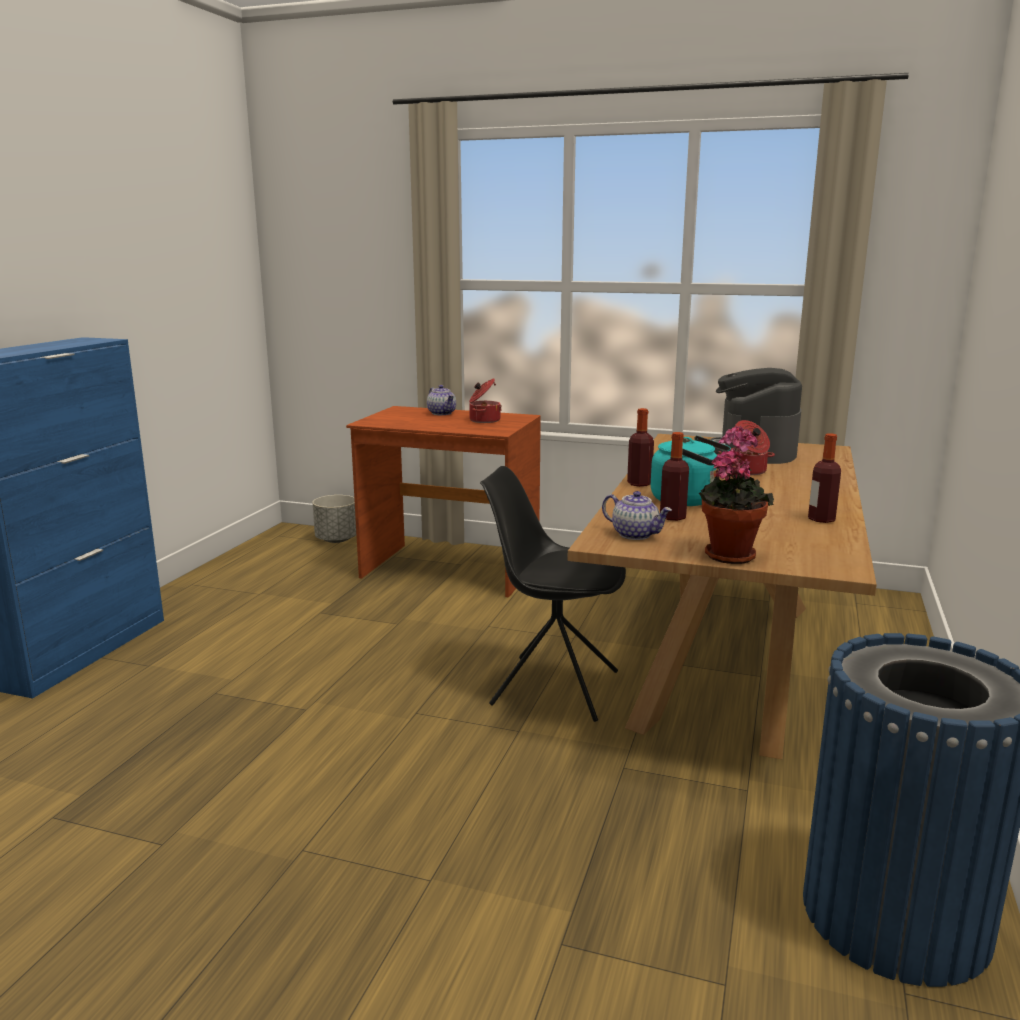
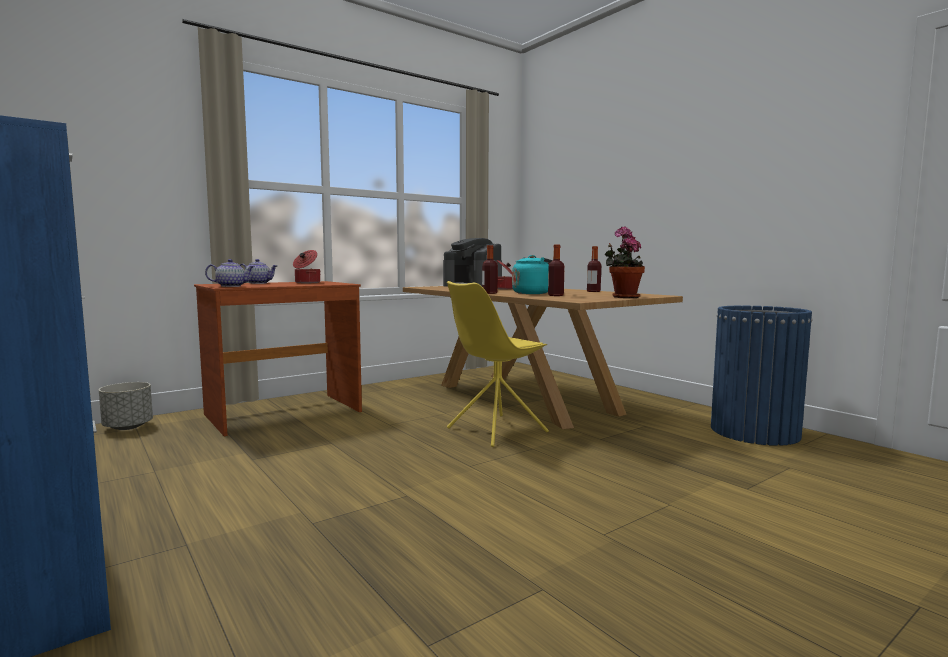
camera: 55 degrees left, 10 degrees down
(552, 687) = (495, 430): black chair -> yellow chair
(635, 535) = (574, 298): teapot -> teapot (231, 286)

